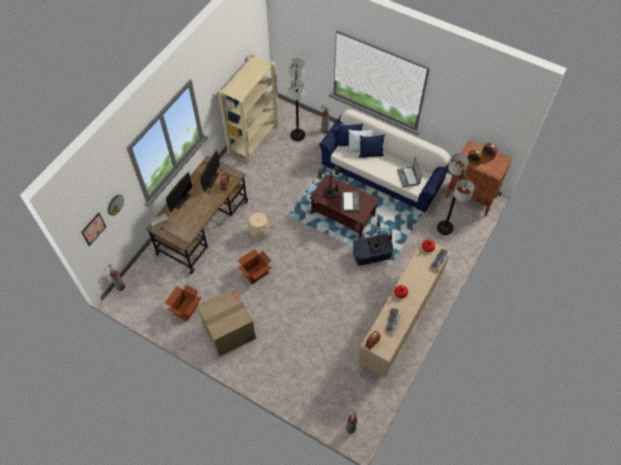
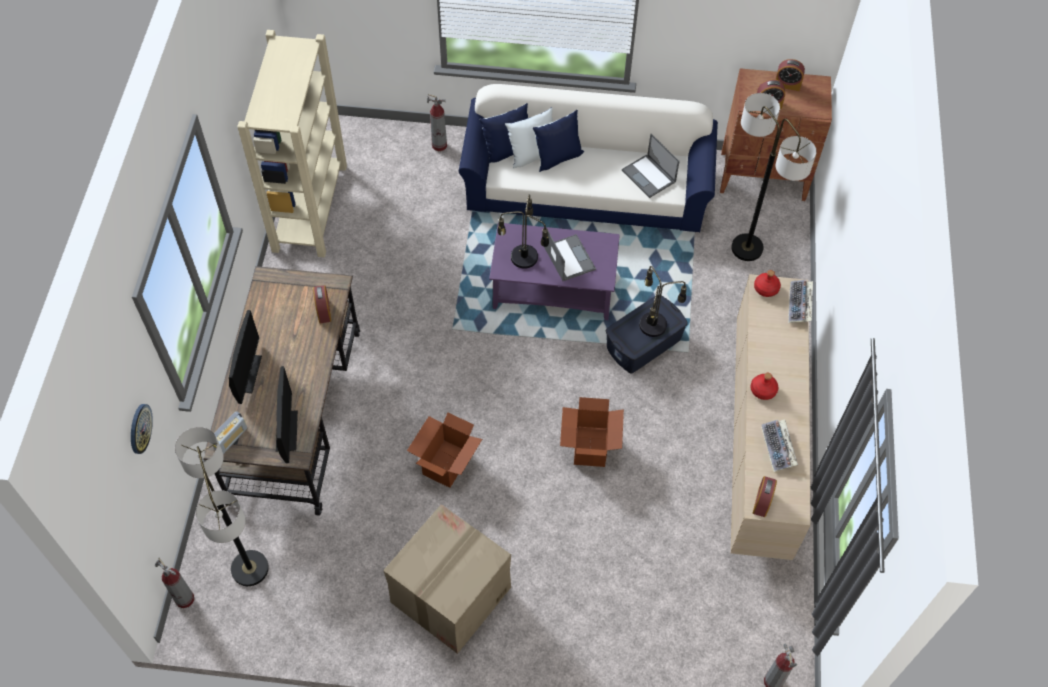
camera: 25 degrees left, 0 degrees up
(93, 229) = (119, 496): picture -> none
(186, 309) = (344, 589): cardboard box -> cardboard box (589, 446)
(211, 179) = (288, 310): monitor -> monitor (286, 431)
(259, 233) = (414, 384): beige stool -> none
(297, 135) = (392, 171): floor lamp -> floor lamp (250, 568)
(343, 214) = (554, 289): brown coffee table -> purple coffee table

